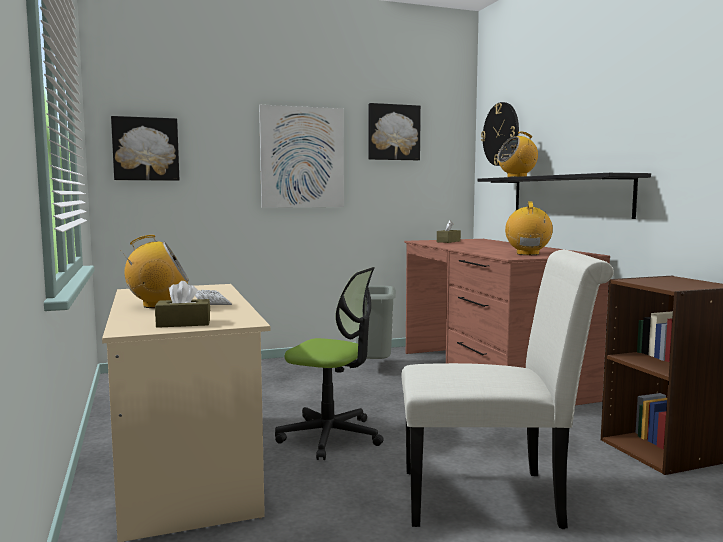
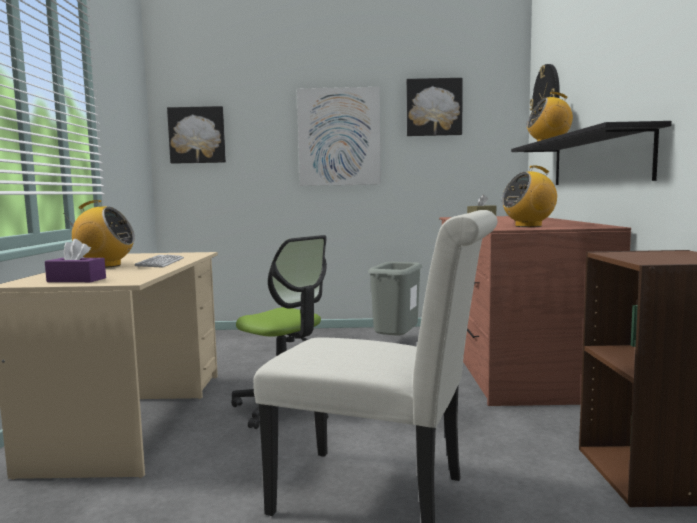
camera: 20 degrees right, 0 degrees up
(183, 323) = (76, 280): brown tissue box -> purple tissue box
(528, 254) = (528, 226): radio -> radio turned 135 degrees counterclockwise

